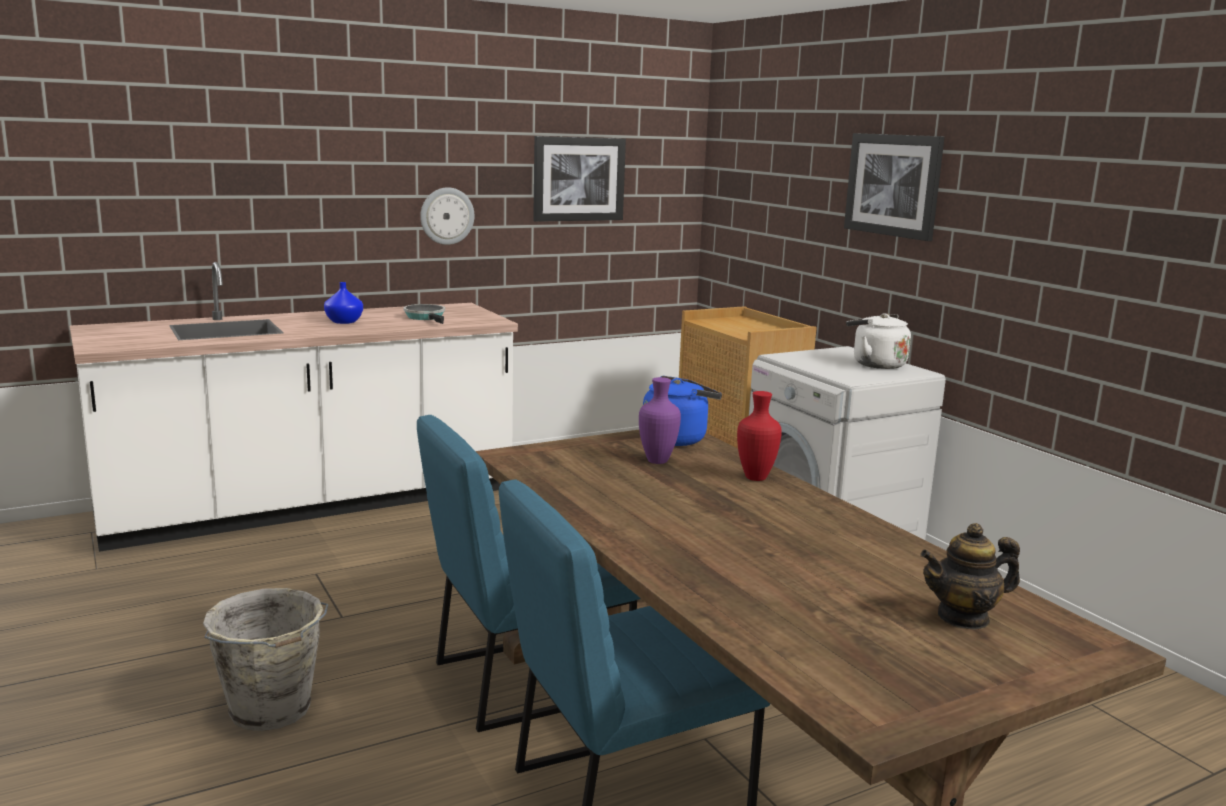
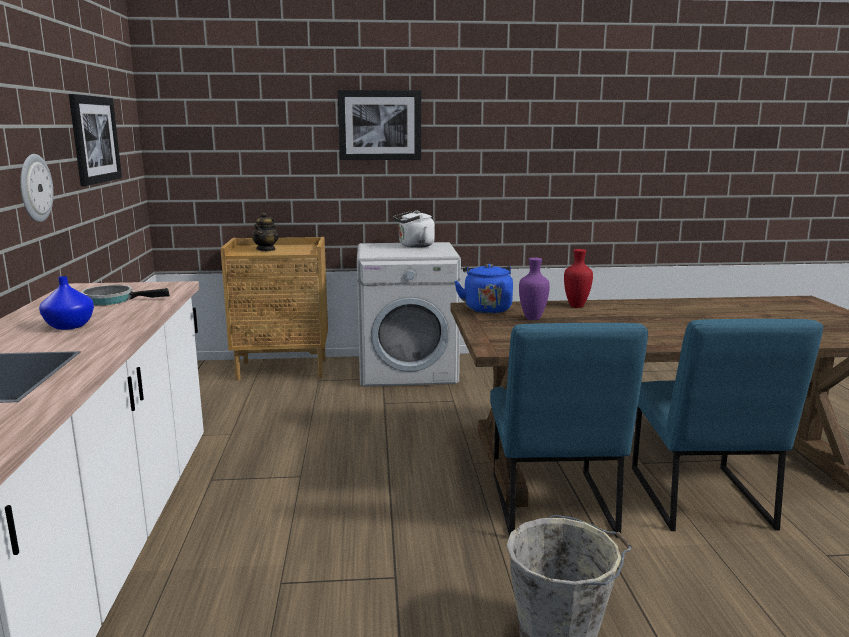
camera: 65 degrees left, 0 degrees up
(963, 617) = (781, 309): teapot -> teapot (266, 249)

